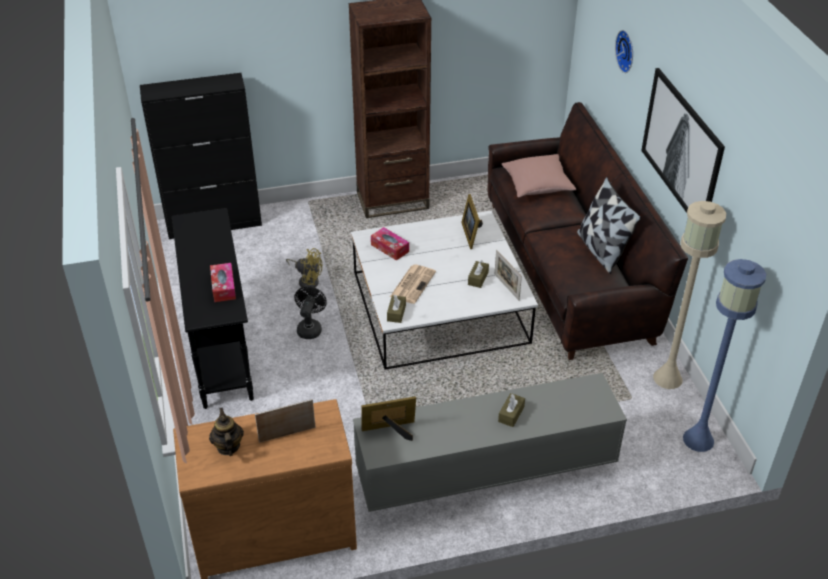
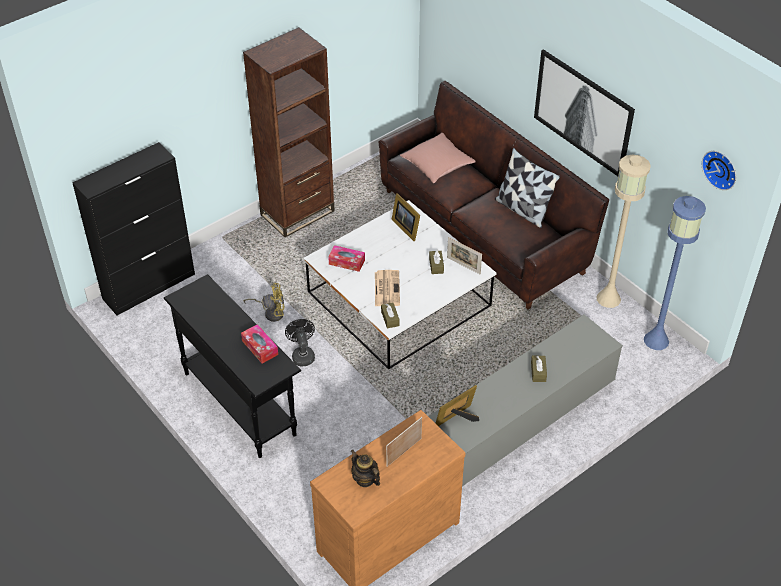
camera: 25 degrees left, 5 degrees up
(627, 51) = (499, 35): wall clock -> wall clock (721, 169)

